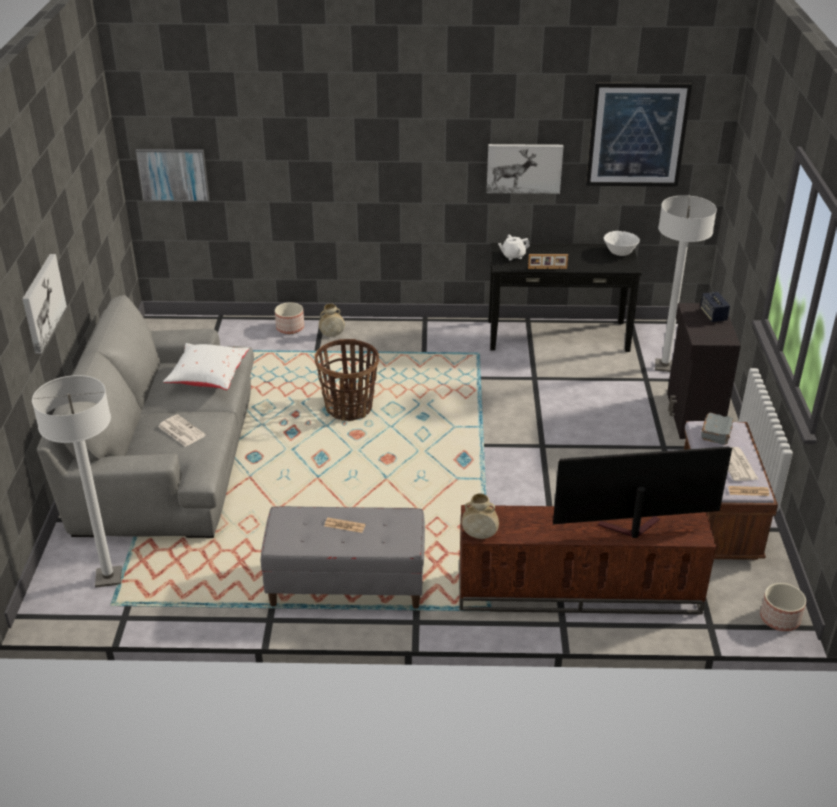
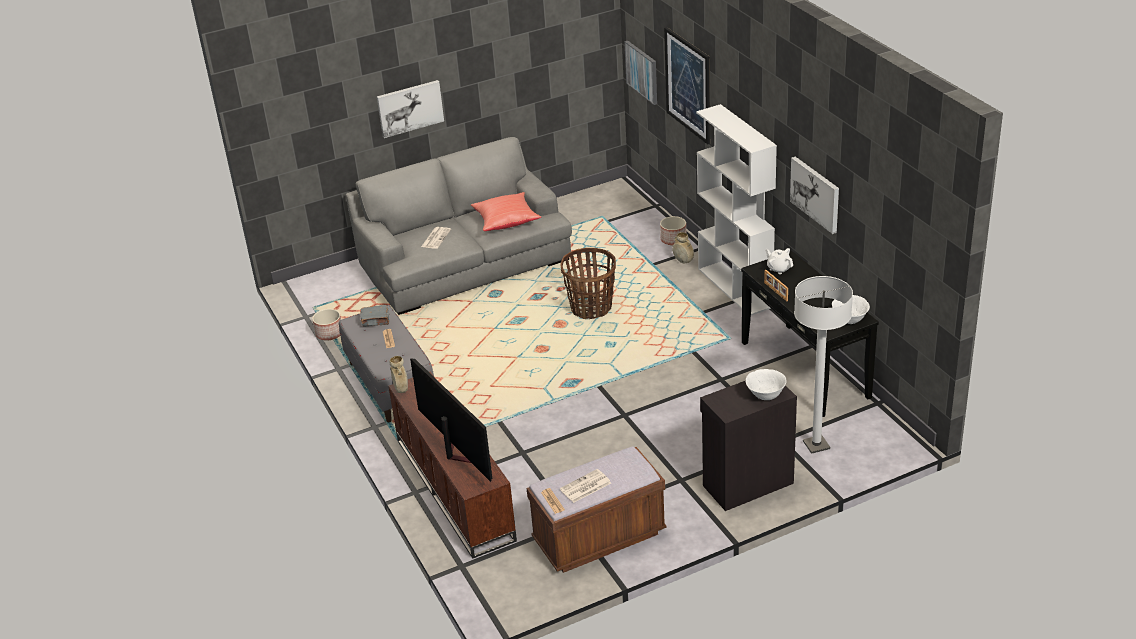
camera: 65 degrees right, 0 degrees up
(108, 578) = (335, 295): white floor lamp -> none
(208, 378) = (505, 221): white pillow -> red pillow
(405, 325) = (735, 288): none -> white bookcase
(637, 135) = (885, 212): picture -> picture (688, 85)
(713, 315) = (765, 395): speaker -> white bowl
(716, 434) = (622, 465): grey book -> grey book (376, 321)
(779, 619) = (495, 602): planter -> planter (329, 334)

